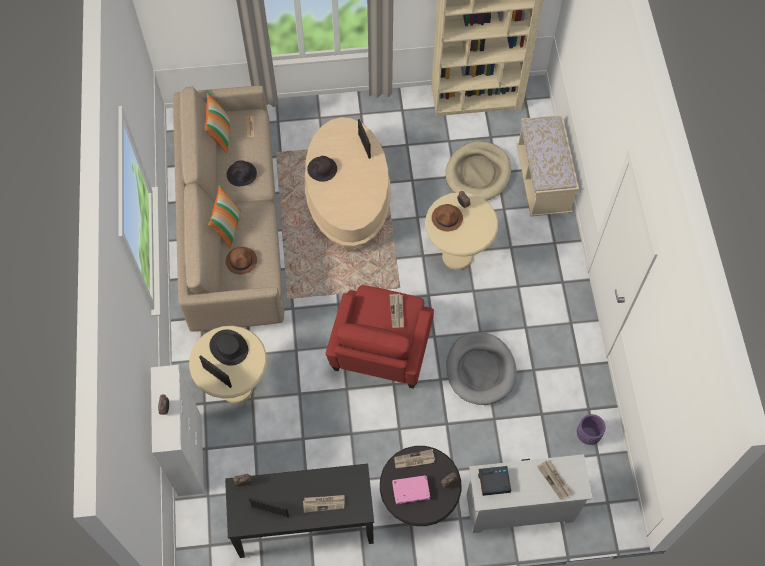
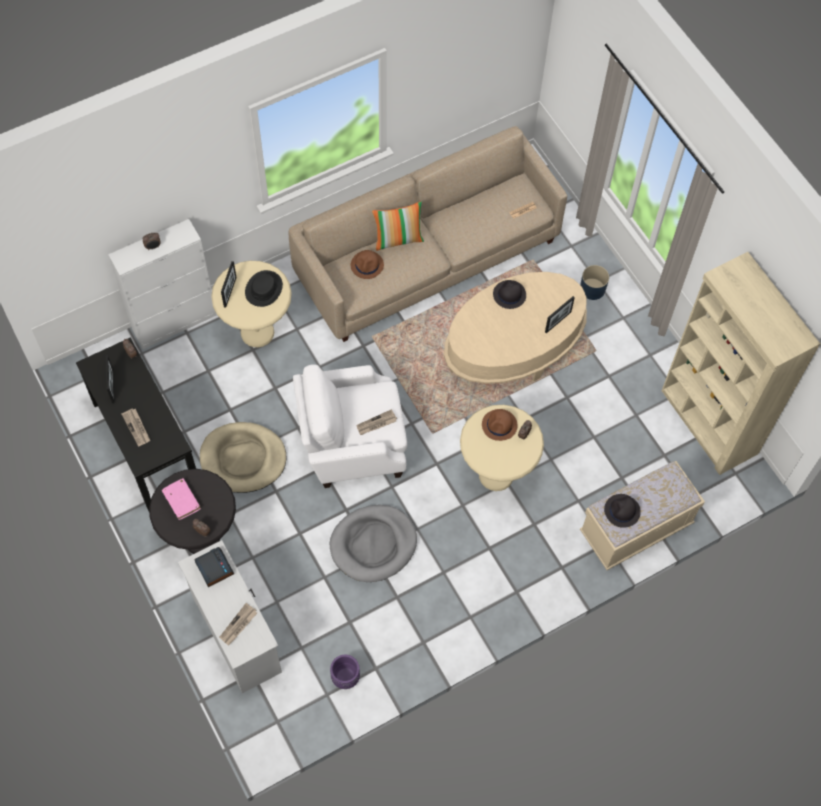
camera: 65 degrees right, 0 degrees up
(220, 135) = (500, 189): pillow -> none
(242, 174) = (463, 226): black hat -> black hat (622, 511)
(324, 123) = (592, 289): none -> blue planter
(380, 351) = (352, 443): red armchair -> white armchair
(414, 460) = (214, 492): newspaper -> none
(478, 173) = (610, 459): beige dog bed -> beige dog bed (243, 459)

